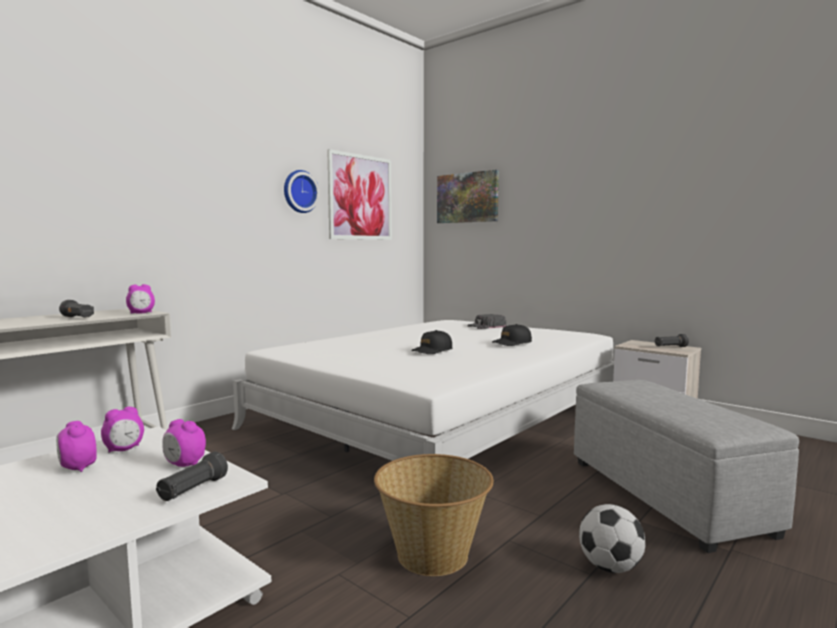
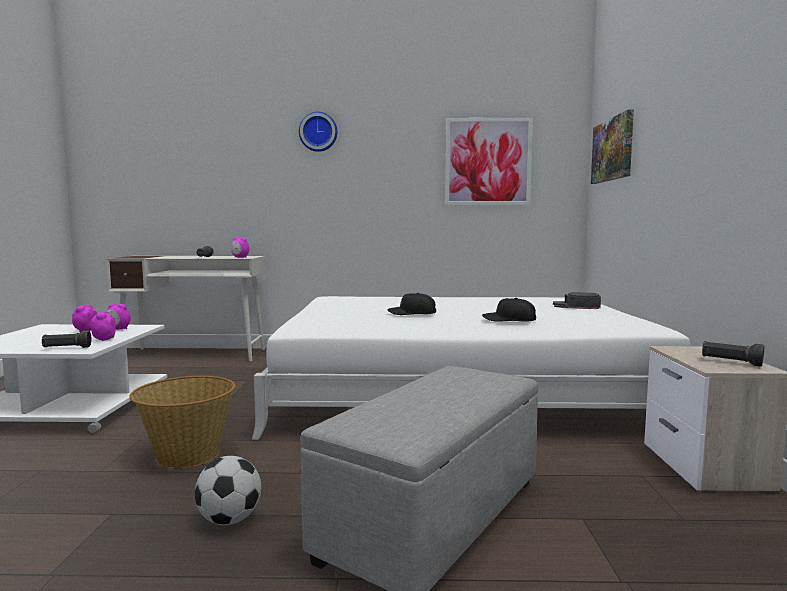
camera: 50 degrees right, 0 degrees up
(299, 192) = (411, 162): wall clock -> wall clock (318, 132)

